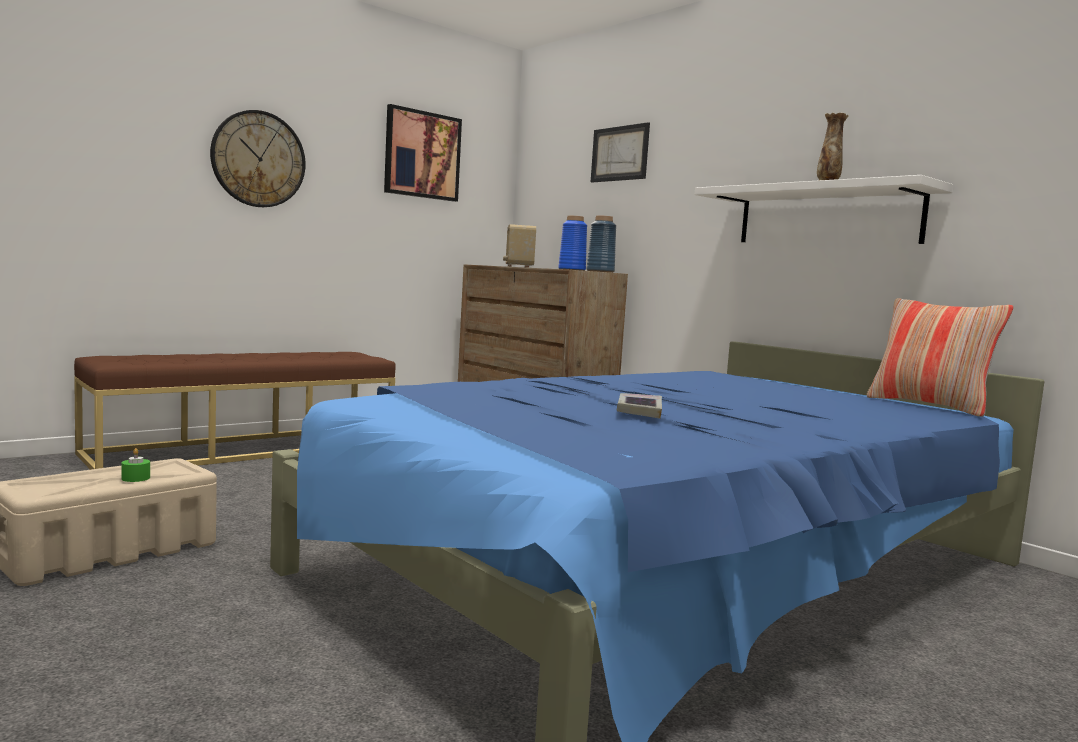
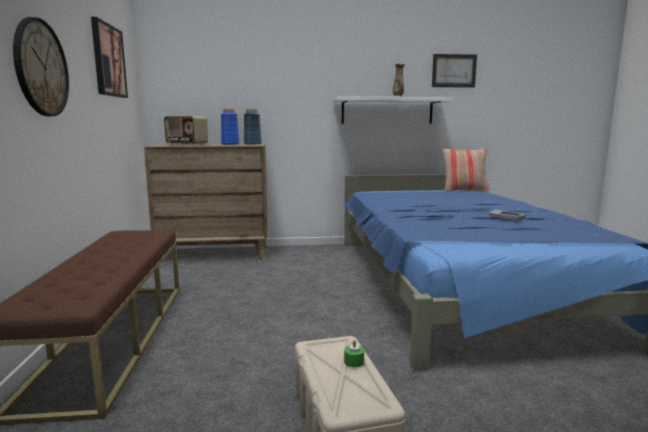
camera: 55 degrees left, 5 degrees up
(620, 153) = (246, 68): picture -> picture (454, 71)

